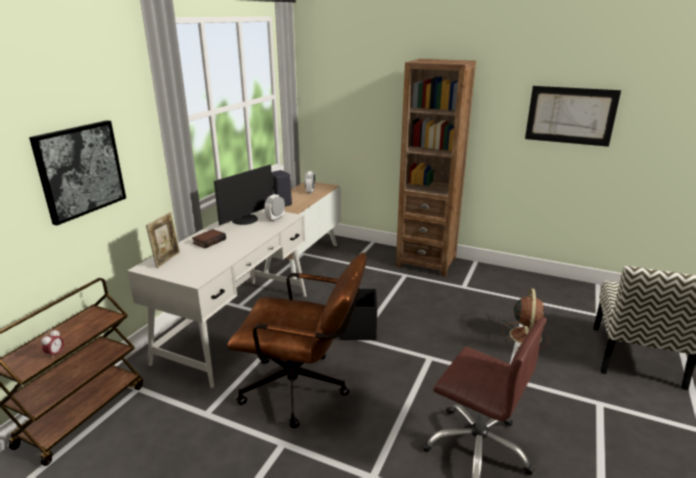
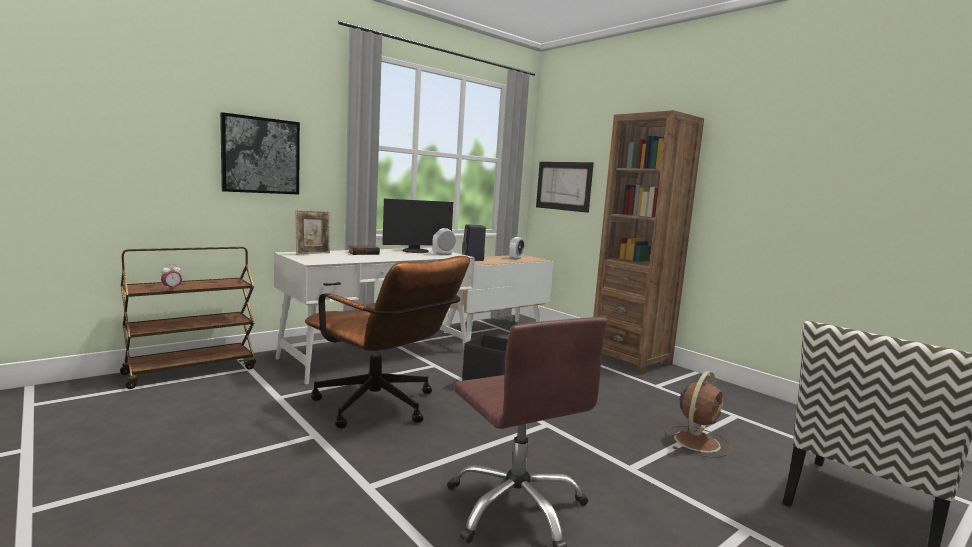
camera: 25 degrees right, 15 degrees down
(570, 115) = (820, 178): picture -> picture (563, 186)

